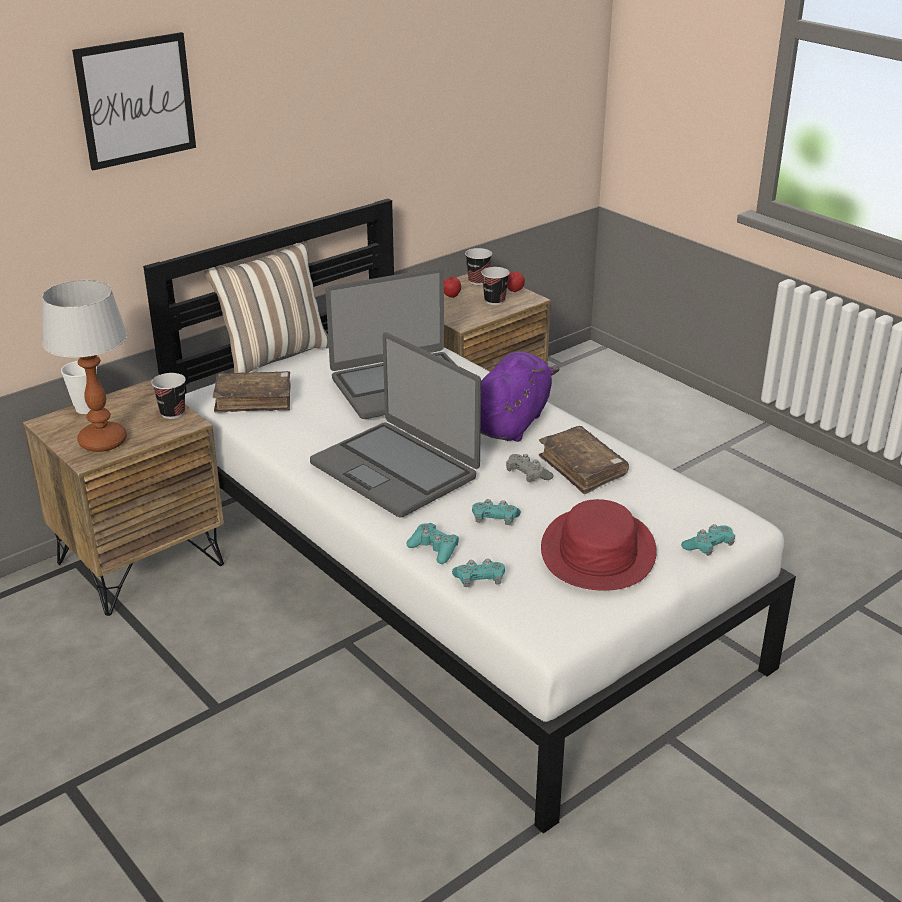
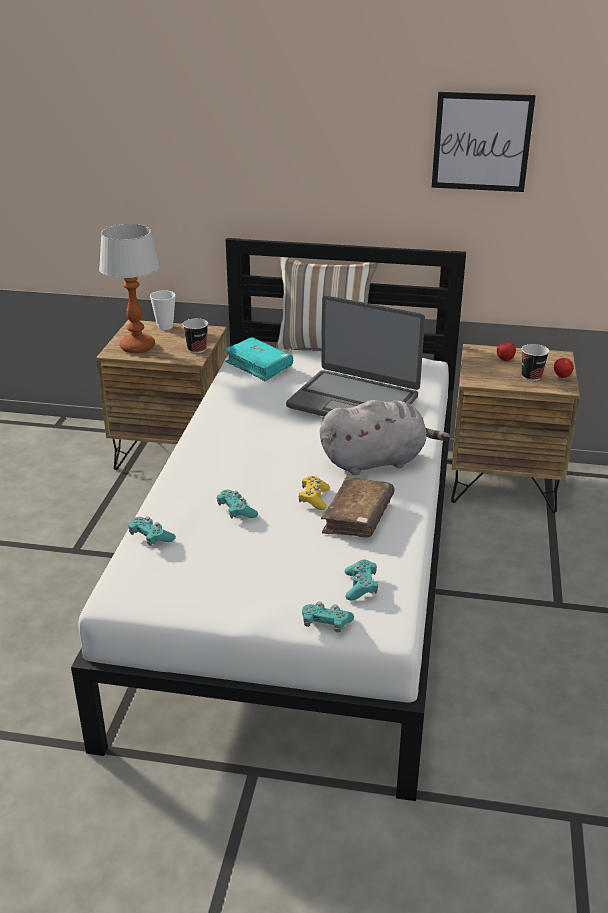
camera: 50 degrees right, 0 degrees up
(136, 100) = (242, 109): picture -> picture (481, 142)
(253, 400) = (259, 366): brown book -> turquoise book
(395, 470) = (245, 447): laptop -> none
(434, 549) = (167, 504): turquoise game controller -> turquoise game controller (360, 586)
(478, 281) = (549, 358): cup -> none
(511, 422) = (377, 461): purple plush toy -> grey plush toy
(527, 475) = (314, 499): grey game controller -> yellow game controller
(597, 551) = (248, 571): red hat -> none

